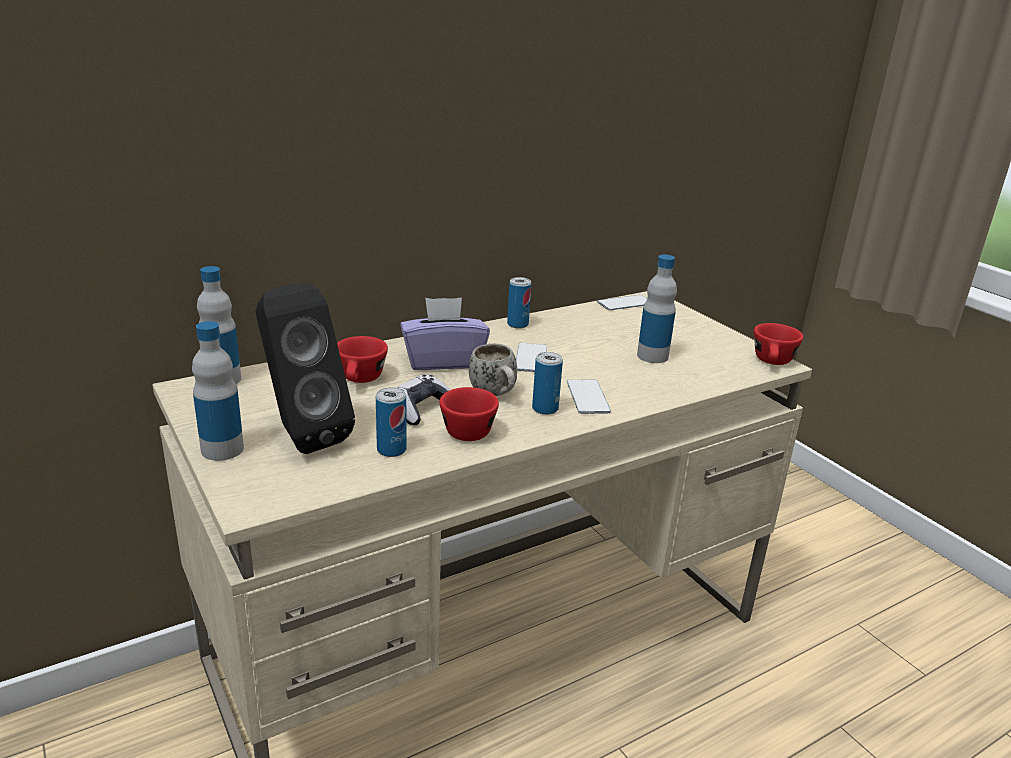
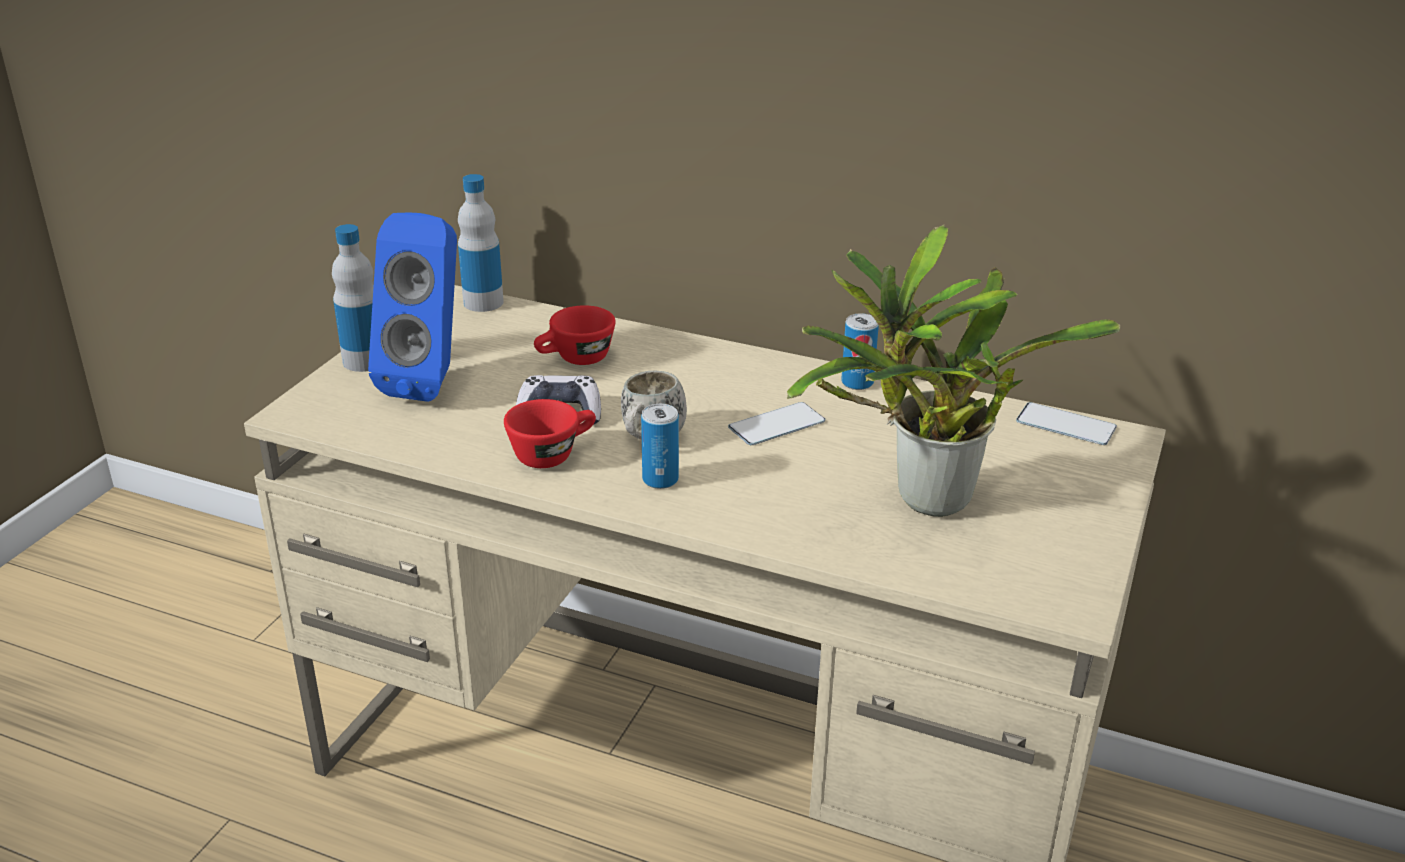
camera: 55 degrees right, 5 degrees up
(301, 435) = (431, 381): black speaker -> blue speaker
(391, 450) = (459, 433): can -> none
(443, 361) = (685, 380): purple tissue box -> none
(588, 397) = (729, 495): phone -> none
(652, 356) = (921, 500): bottle -> potted plant
(773, 362) = (1069, 602): red cup -> none

